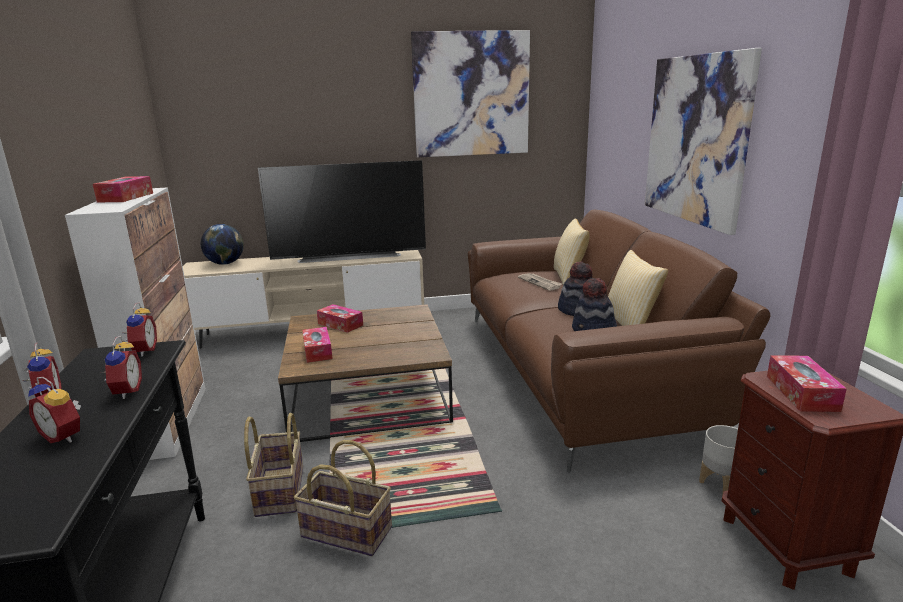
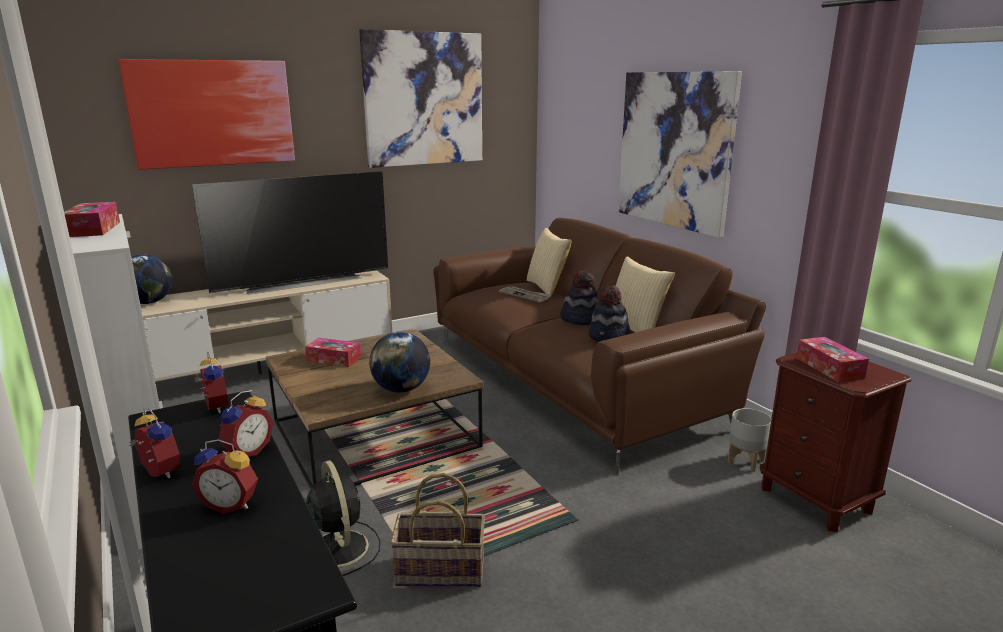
camera: 20 degrees left, 0 degrees up
(125, 392) = (247, 451): alarm clock -> alarm clock turned 60 degrees clockwise
(279, 490) = (338, 547): basket -> black fan
(282, 108) = (212, 113): none -> picture
(317, 351) = (331, 390): tissue box -> none
(374, 358) = (401, 389): none -> globe

